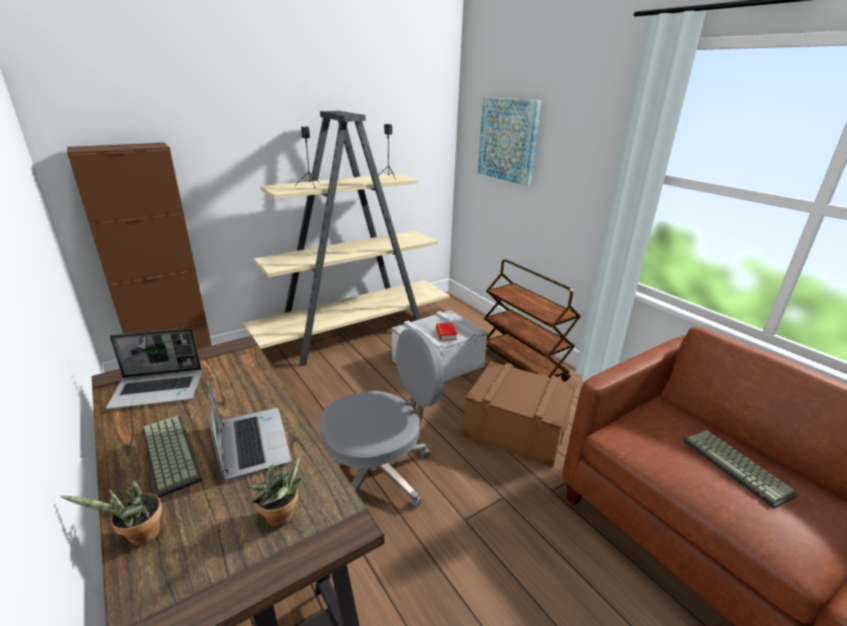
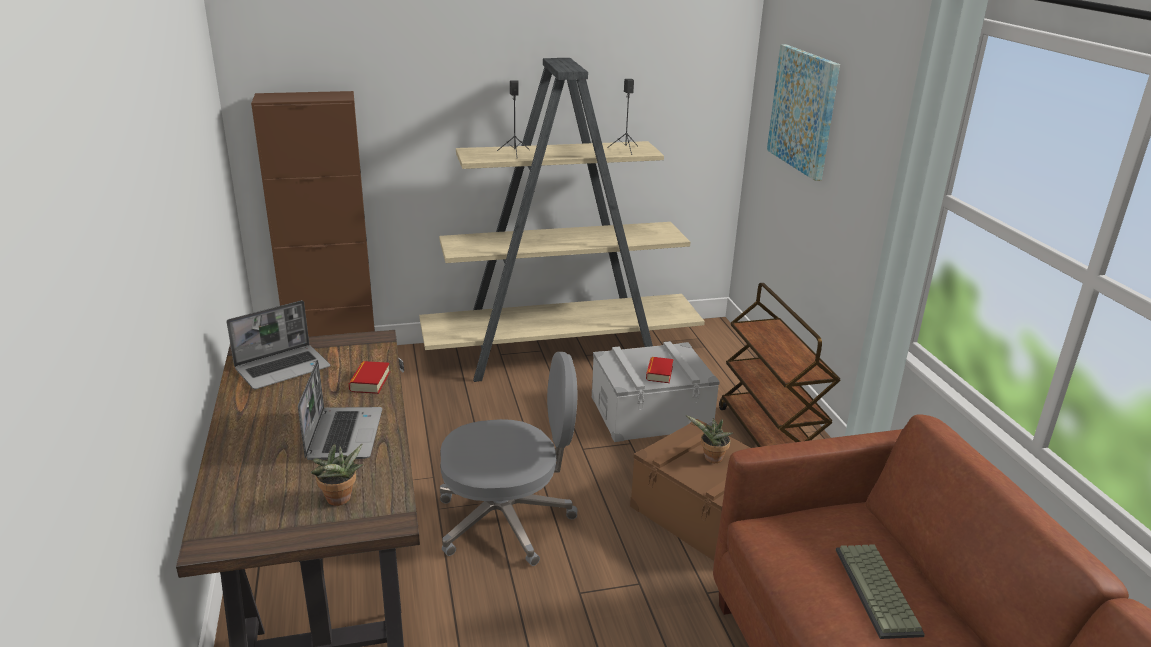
camera: 20 degrees right, 0 degrees up
(140, 537) = (225, 485): potted plant -> potted plant (711, 459)
(159, 389) = (283, 368): laptop -> laptop turned 45 degrees counterclockwise
(168, 454) = (270, 427): keyboard -> none
(252, 385) = (370, 381): none -> book

